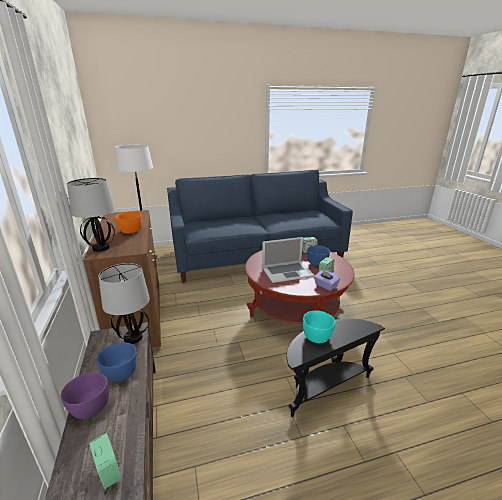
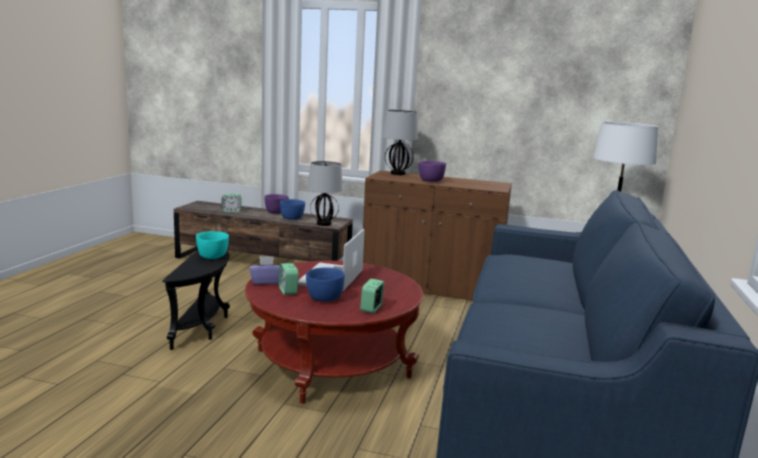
camera: 120 degrees right, 10 degrees down
(130, 231) = (430, 181): orange bowl -> purple bowl

